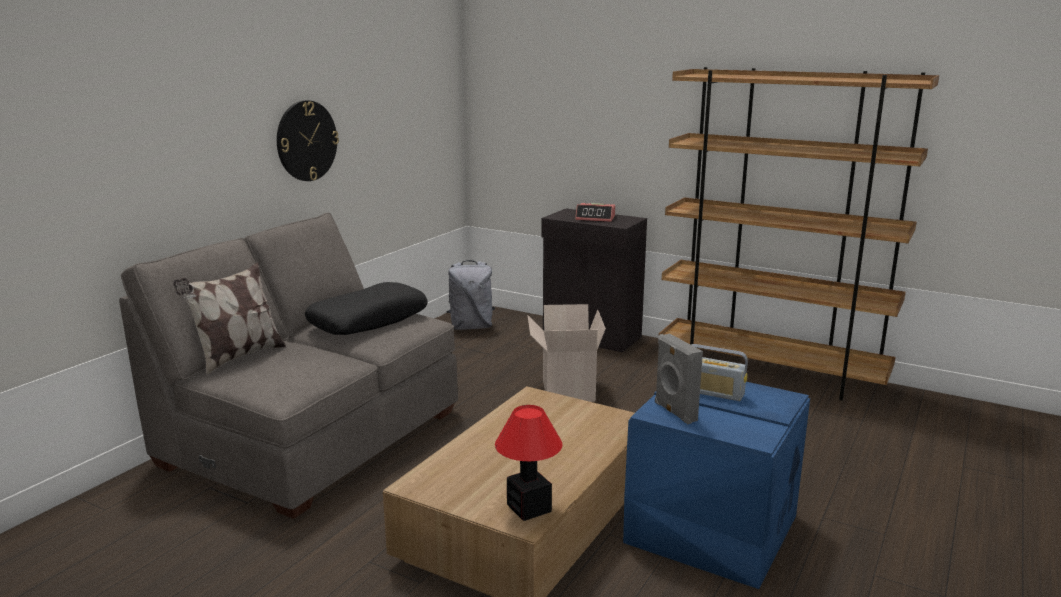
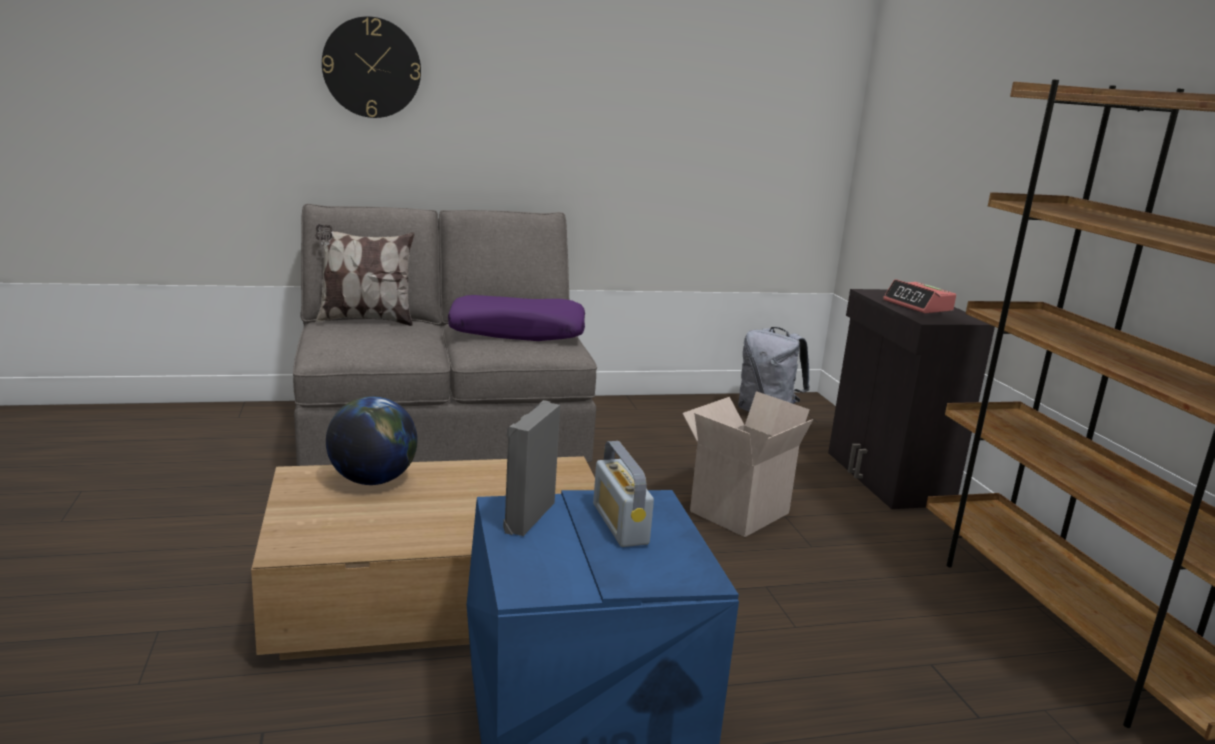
camera: 45 degrees right, 0 degrees up
(306, 141) = (572, 131): wall clock -> wall clock (372, 68)
(368, 320) = (517, 332): black pillow -> purple pillow
(461, 461) = (372, 480): none -> globe
(528, 508) = (318, 542): table lamp -> none

